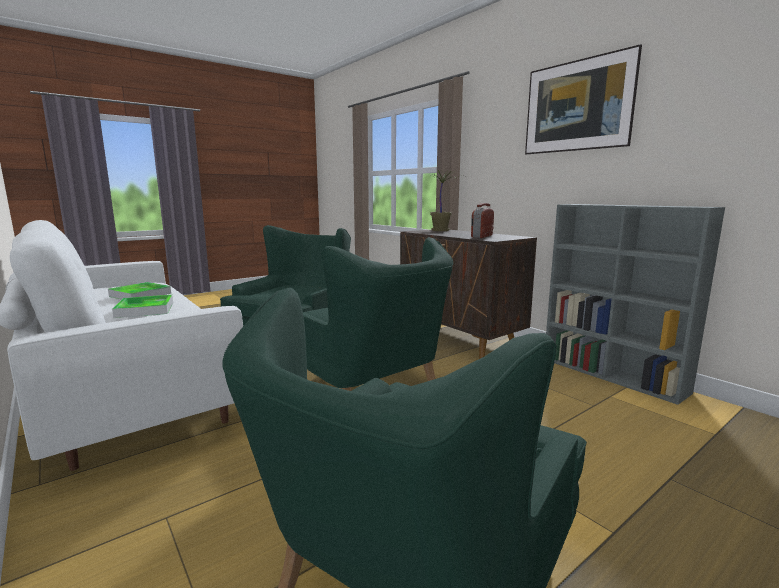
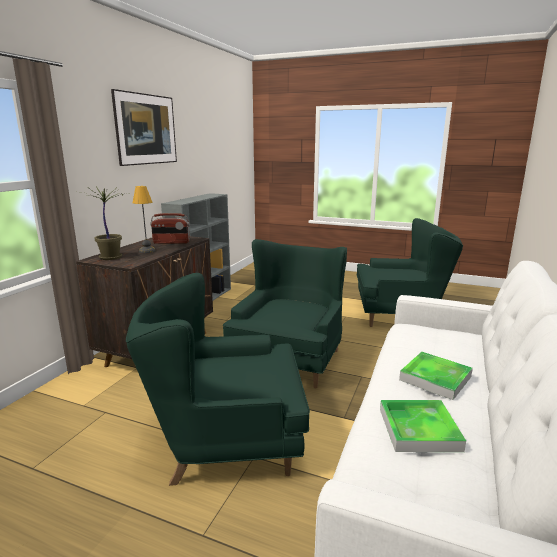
camera: 120 degrees left, 5 degrees up
(452, 233) = (147, 251): none -> table lamp

